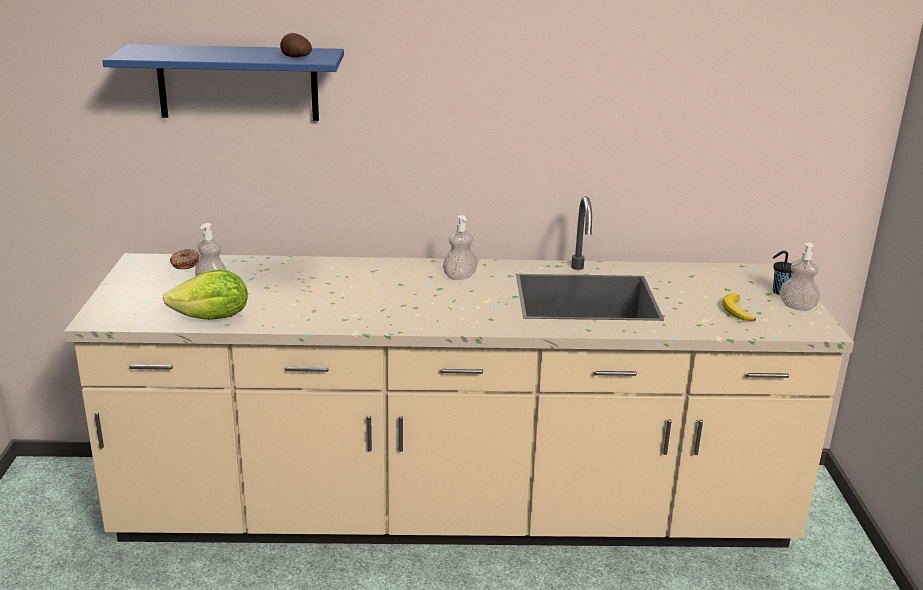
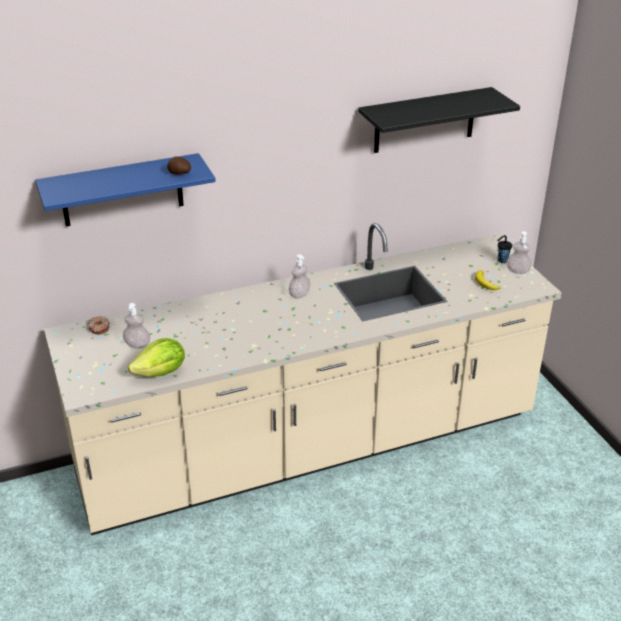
camera: 20 degrees left, 10 degrees up
(681, 62) = (424, 120): none -> black shelf

